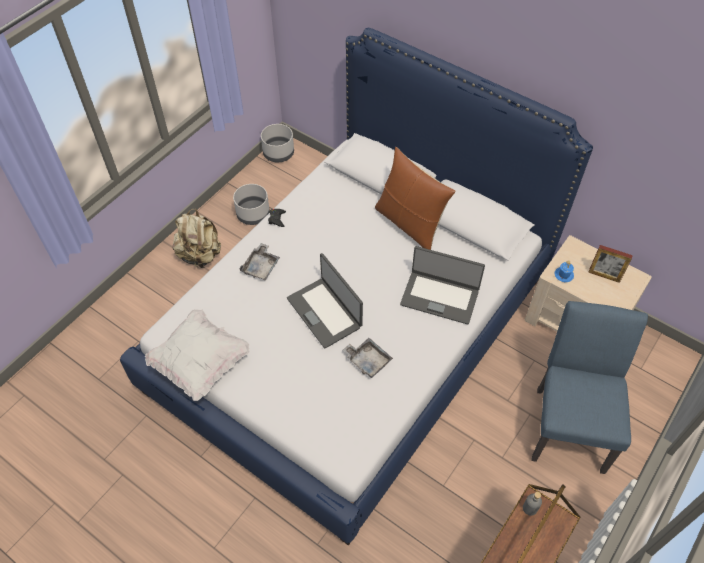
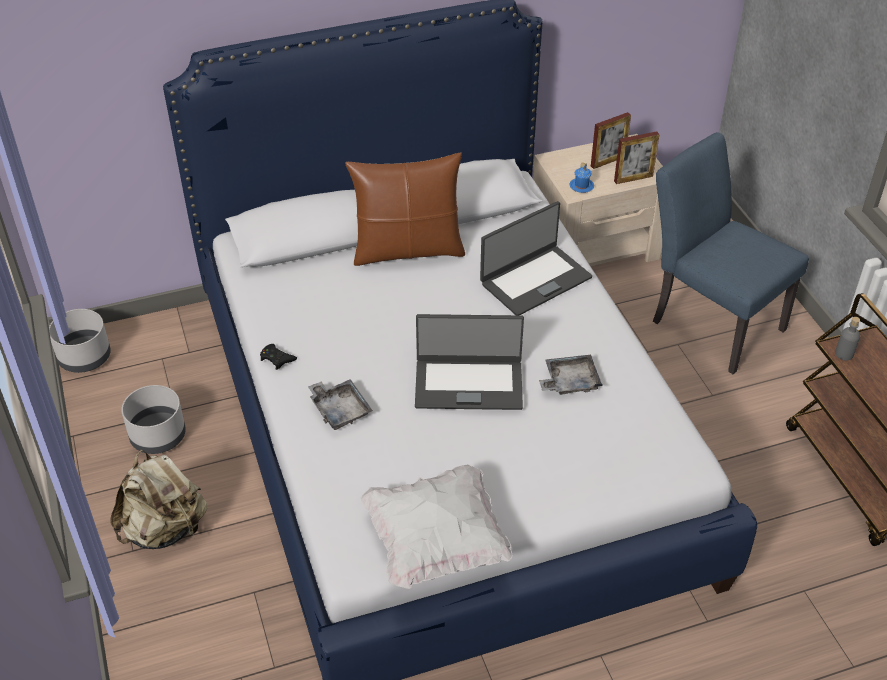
camera: 55 degrees left, 10 degrees down
(601, 298) = (633, 178): none -> picture frame

